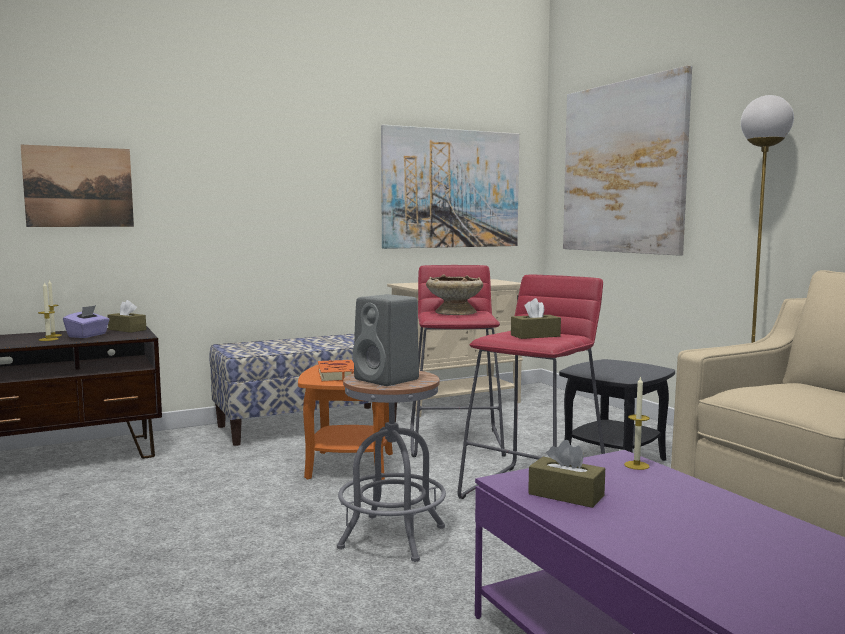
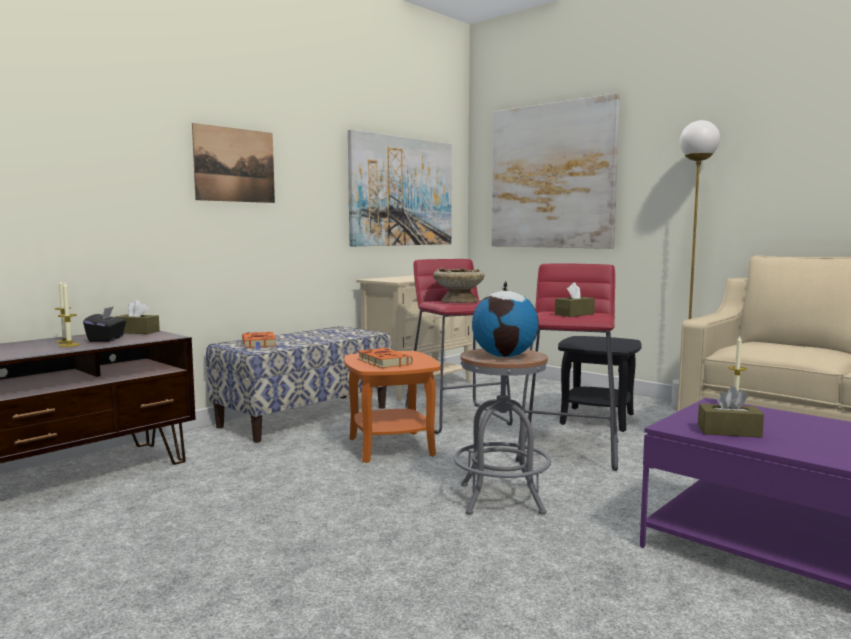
camera: 20 degrees left, 0 degrees up
(79, 187) = (74, 179): picture -> picture (235, 165)
(88, 335) = (107, 339): purple tissue box -> black tissue box
(255, 347) = (259, 344): none -> orange book
(388, 380) = (505, 356): grey speaker -> globe

